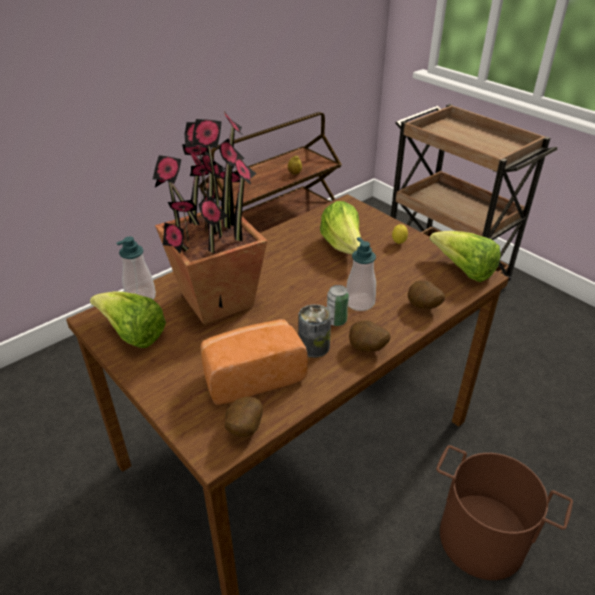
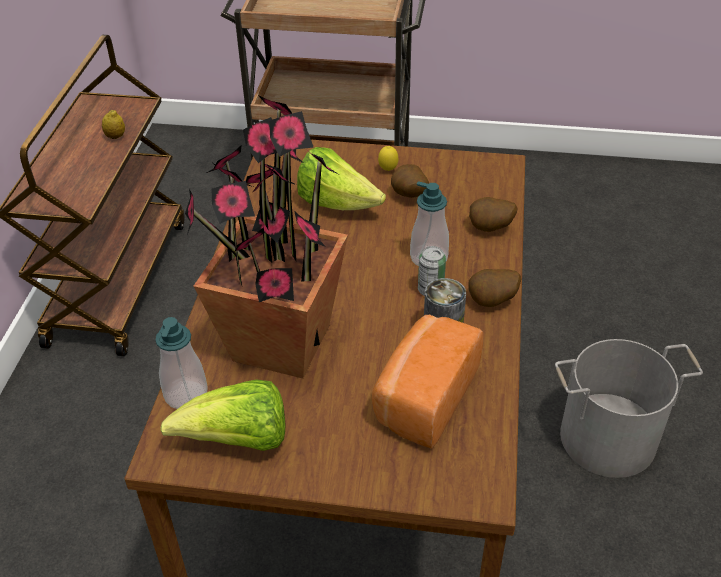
camera: 40 degrees left, 5 degrees up
(243, 429) = (482, 453): potato -> potato (408, 196)
(463, 271) = (481, 169): lettuce -> none
(481, 539) = (608, 439): brown bucket -> grey bucket

